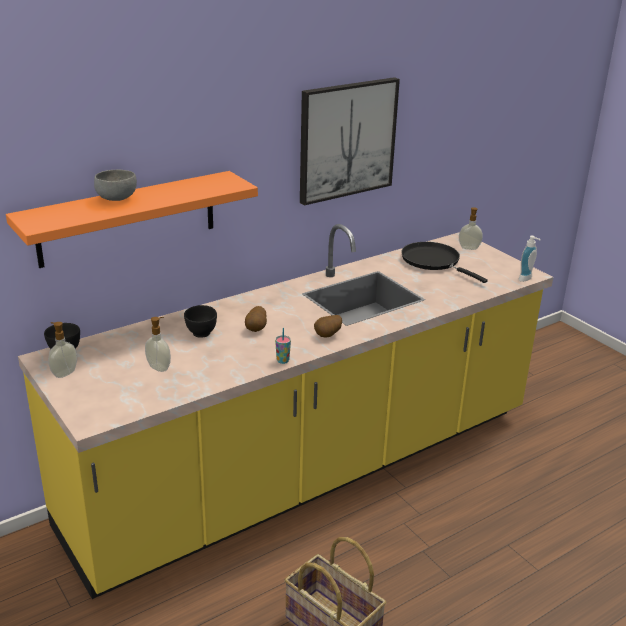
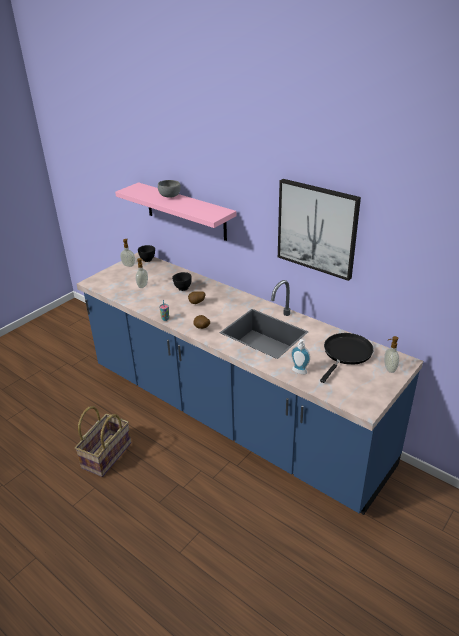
camera: 75 degrees right, 5 degrees up
(128, 219) = (185, 211): orange shelf -> pink shelf
(308, 470) = (232, 415): yellow counter -> blue counter
(527, 279) = (353, 407): soap dispenser -> soap dispenser (298, 372)

